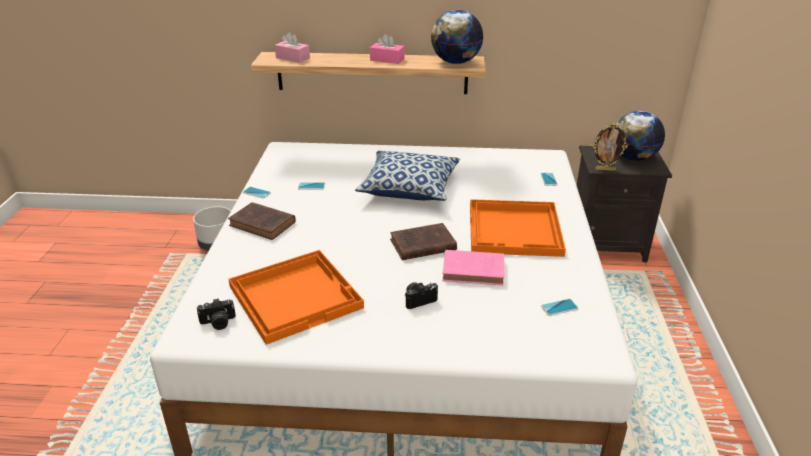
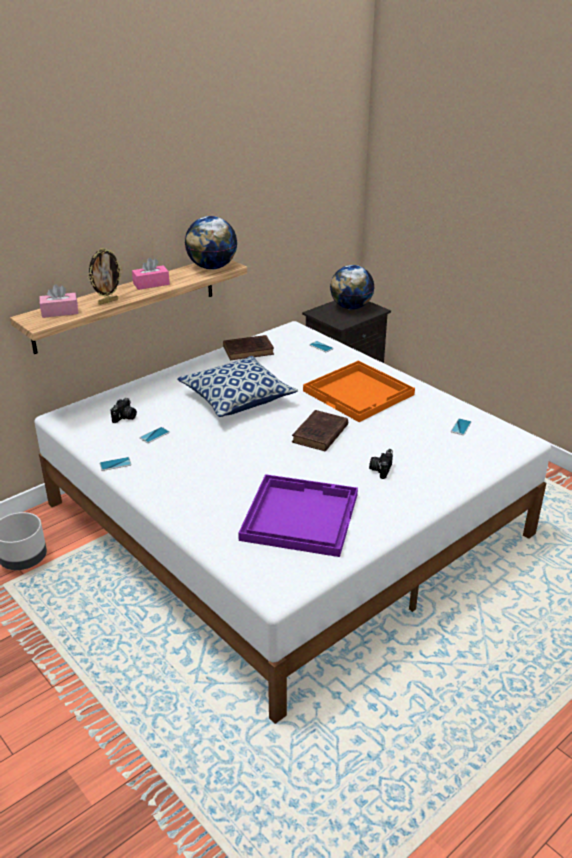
camera: 45 degrees left, 0 degrees up
(218, 323) = (280, 567): camera -> camera (125, 418)
(264, 224) = (173, 484): brown book -> brown book (249, 350)
(296, 296) = (299, 516): orange tray -> purple tray
(475, 271) = (381, 432): pink book -> none
(605, 169) = (347, 323): picture frame -> picture frame (108, 301)

